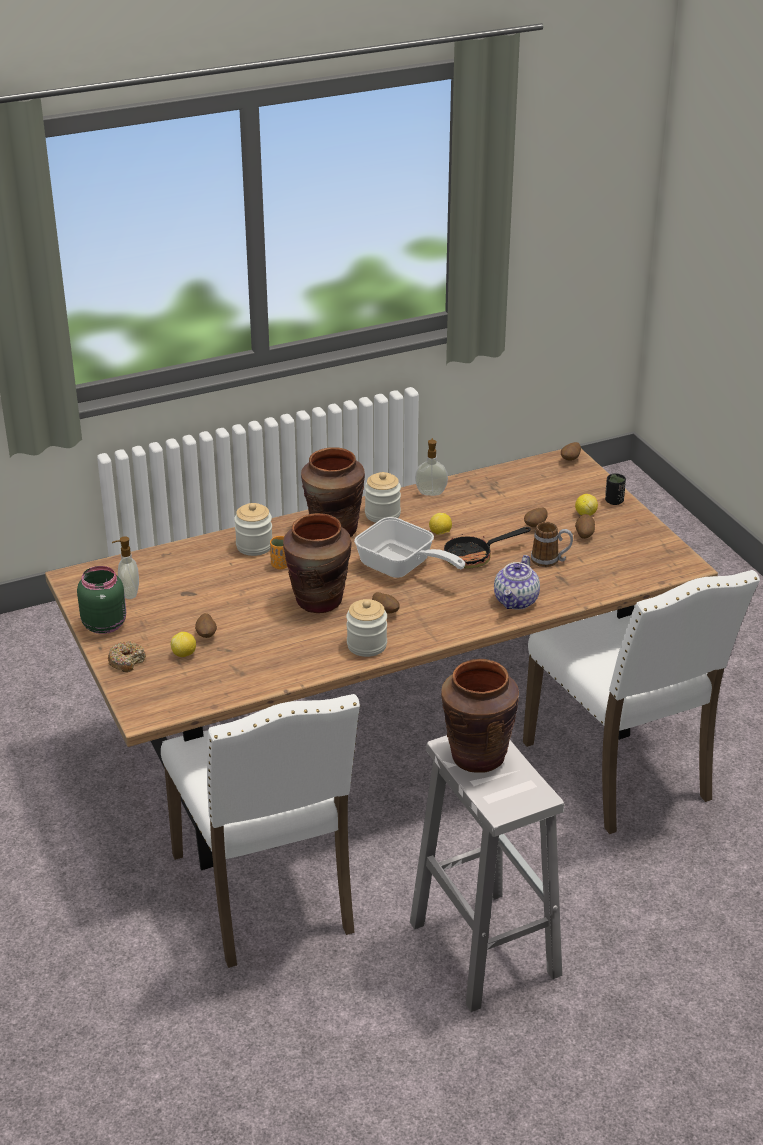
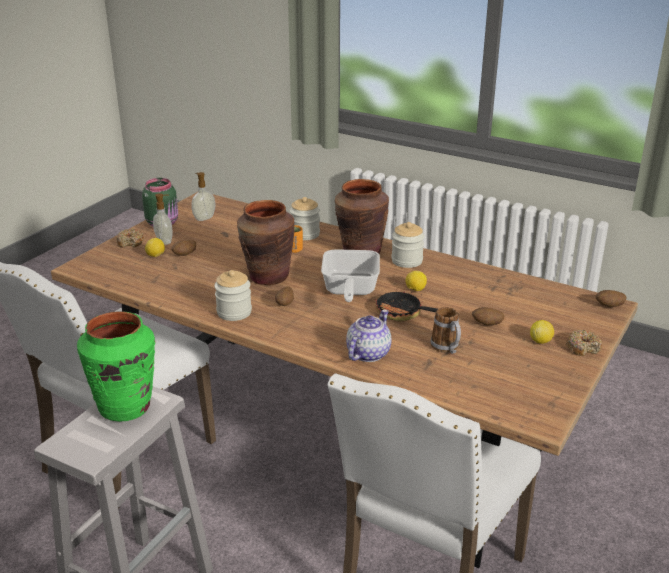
camera: 55 degrees right, 5 degrees down
(431, 492) = (463, 268): soap dispenser -> soap dispenser (165, 241)
(477, 756) = (125, 407): brown vase -> green vase
(516, 601) = (368, 353): teapot -> teapot turned 135 degrees clockwise
(584, 534) = (509, 351): potato -> none
(614, 501) = (583, 348): black cup -> donut

